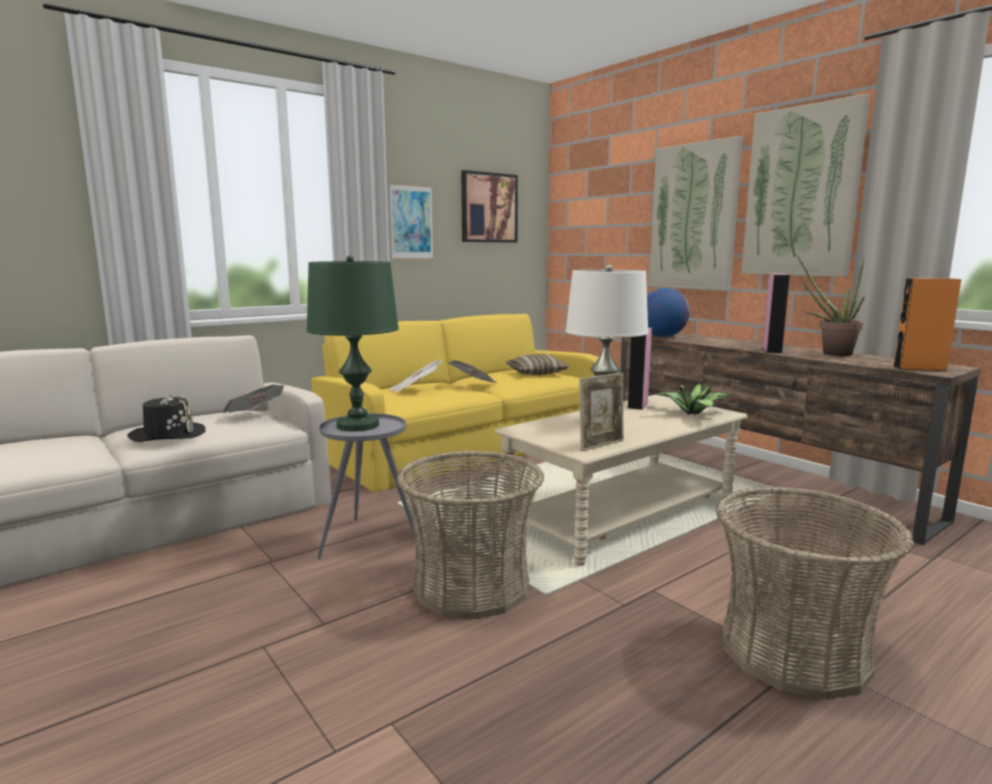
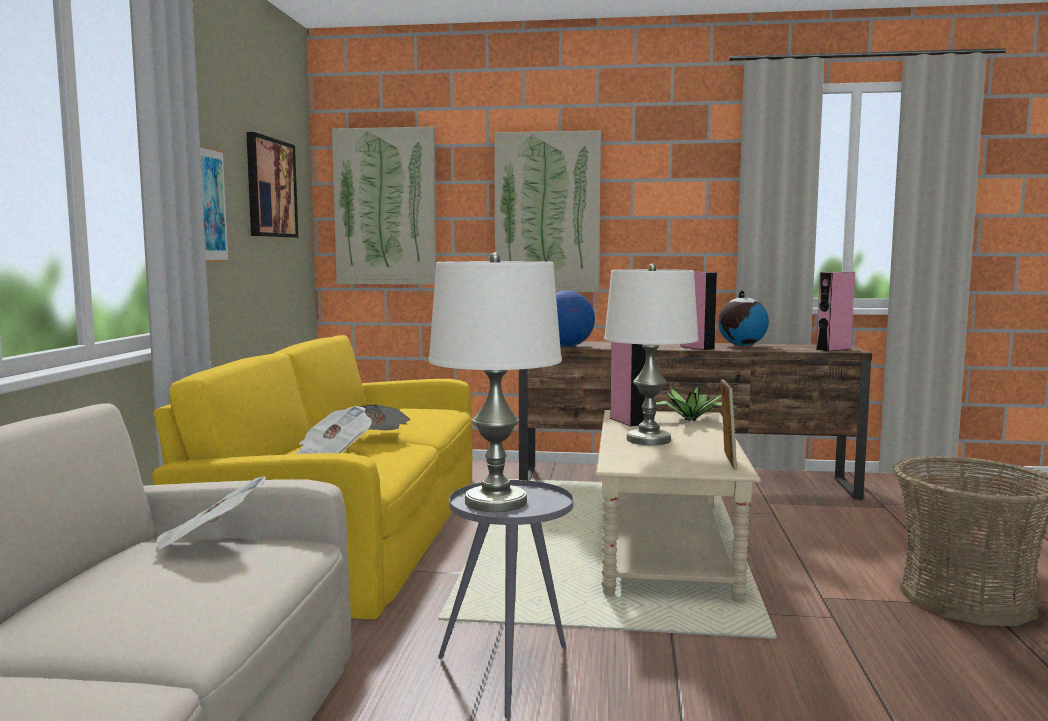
camera: 45 degrees left, 5 degrees down
(168, 435) = (167, 610): black hat -> none
(358, 425) = (496, 502): green table lamp -> white table lamp
(471, 586) = (712, 662): basket -> none
(536, 373) = (402, 411): pillow -> none
(801, 192) = (669, 192): picture -> picture (385, 207)
(830, 353) = (741, 345): potted plant -> globe
(919, 368) = (833, 349): orange speaker -> pink speaker

